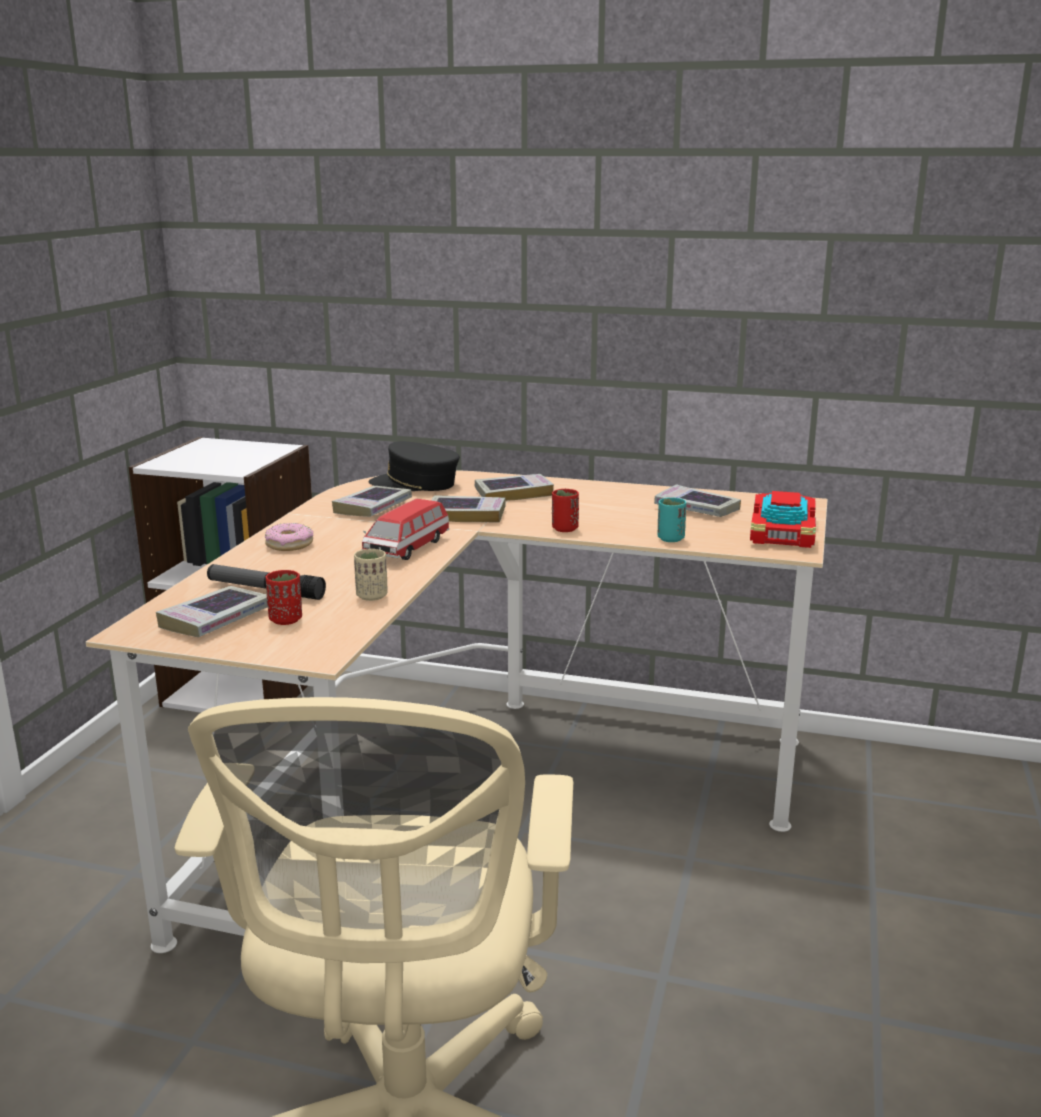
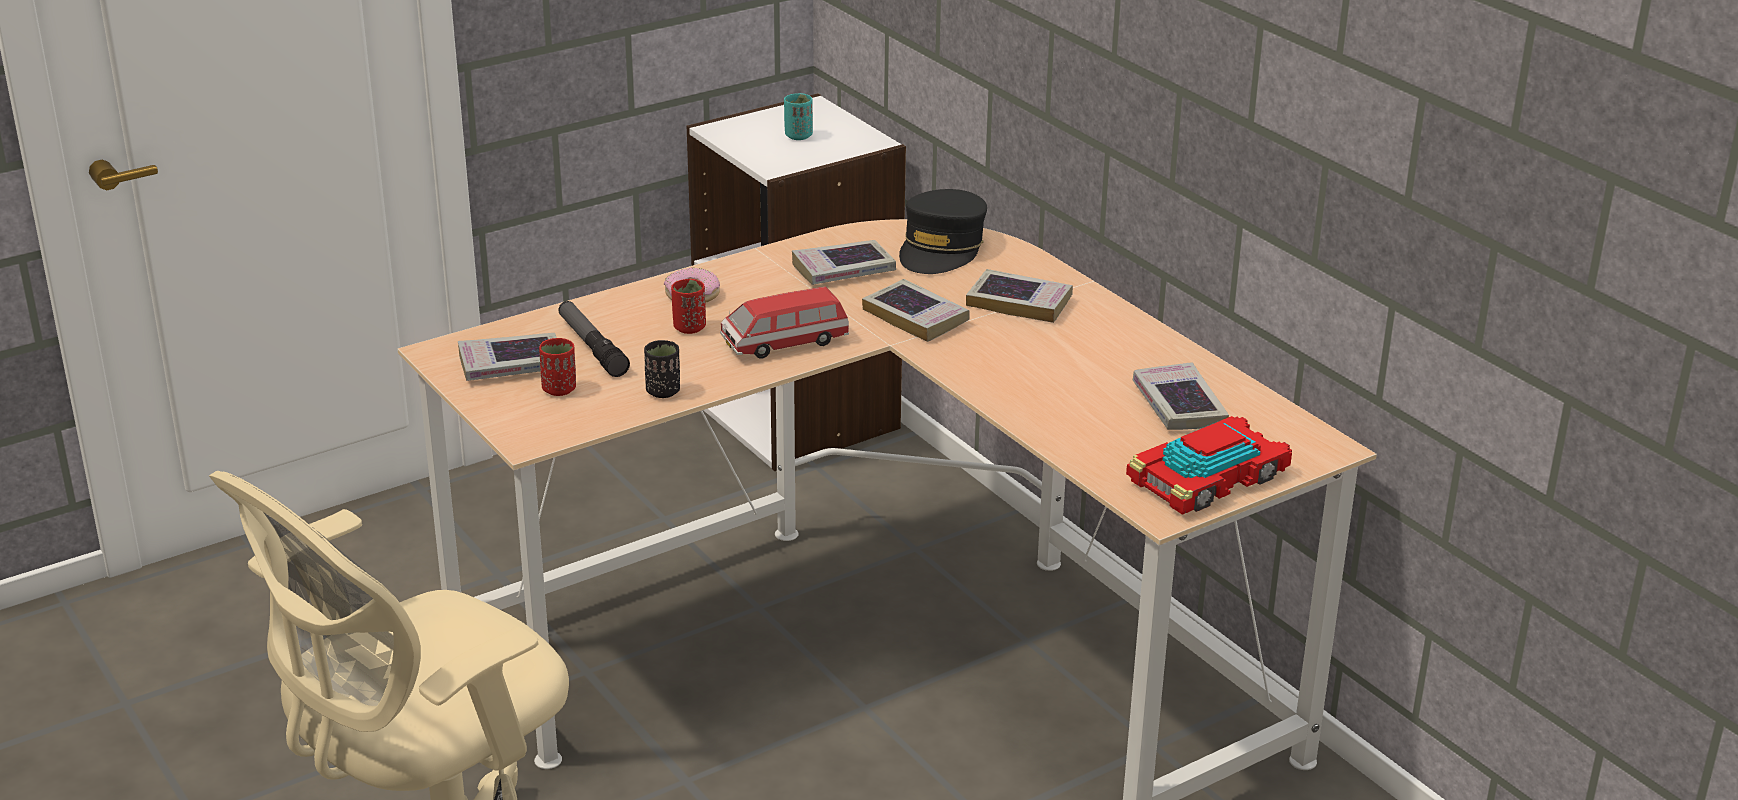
camera: 40 degrees right, 10 degrees up
(372, 596) = (663, 391): beige cup -> black cup
(415, 484) = (941, 249): black cap -> black cap turned 120 degrees counterclockwise
(564, 529) = (978, 378): red cup -> red cup (689, 328)
(670, 539) = (1061, 437): turquoise cup -> turquoise cup (798, 136)

